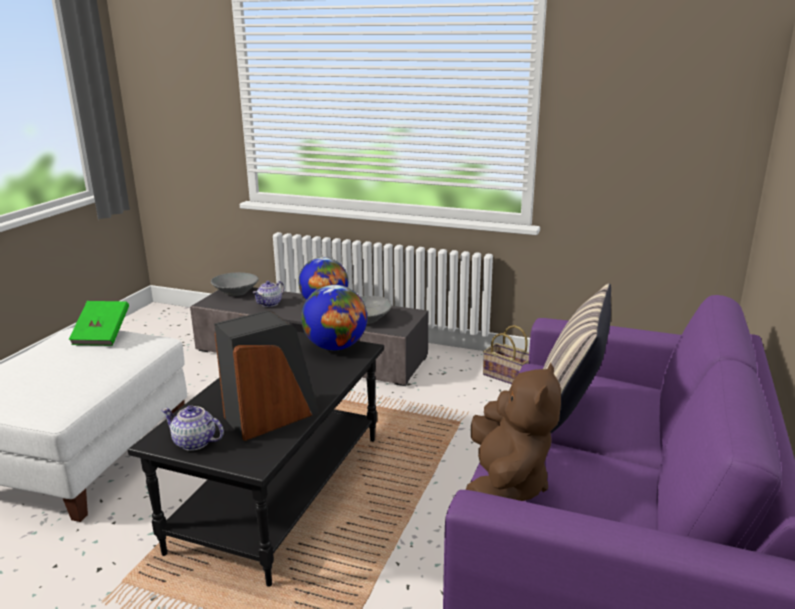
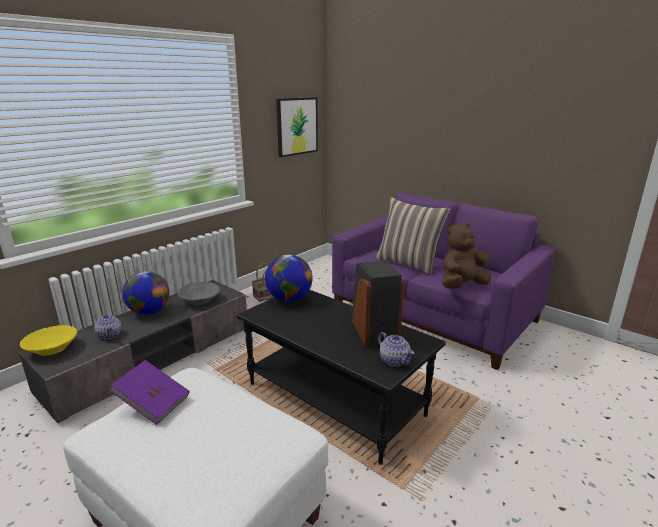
camera: 70 degrees left, 0 degrees up
(102, 336) = (153, 403): green book -> purple book
(195, 443) = (394, 360): teapot -> teapot turned 75 degrees counterclockwise
(236, 292) = (52, 349): grey bowl -> yellow bowl
(505, 487) = (462, 286): brown plush toy -> brown plush toy turned 60 degrees counterclockwise
(673, 124) = (297, 126): none -> picture

